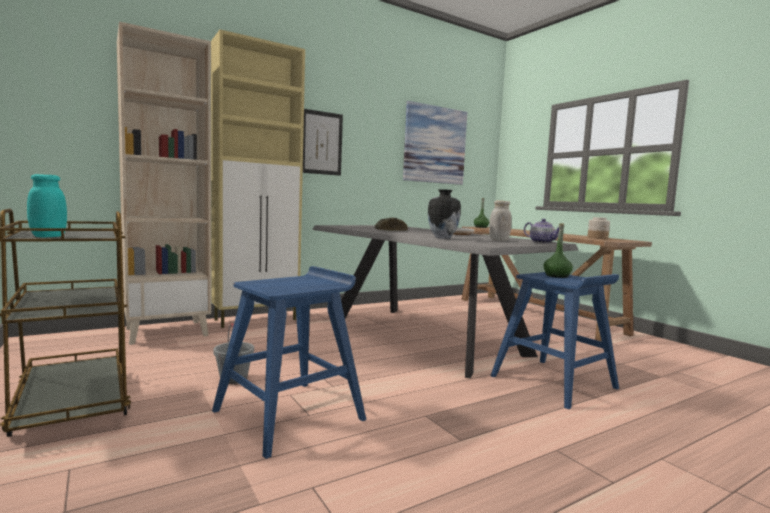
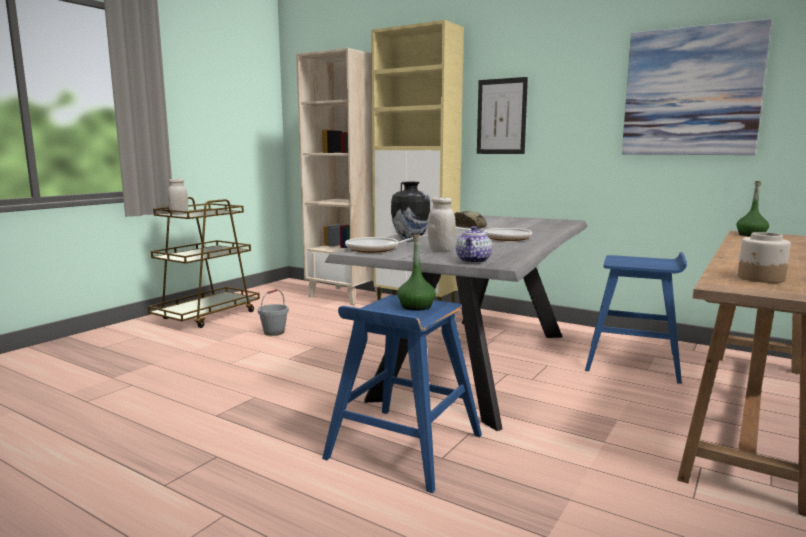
camera: 65 degrees right, 5 degrees up
(48, 236) = (179, 214): turquoise jar -> white jar
(290, 414) = (226, 359): blue stool -> blue stool (633, 362)
(479, 243) = (377, 249): none -> frying pan

